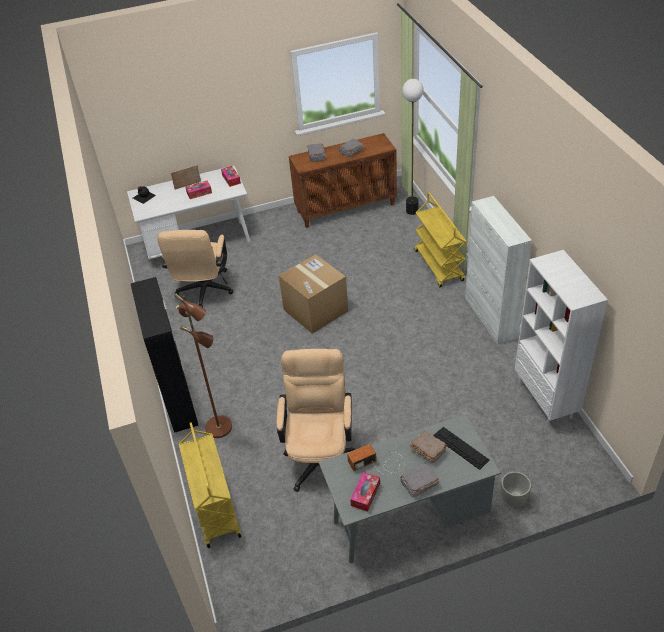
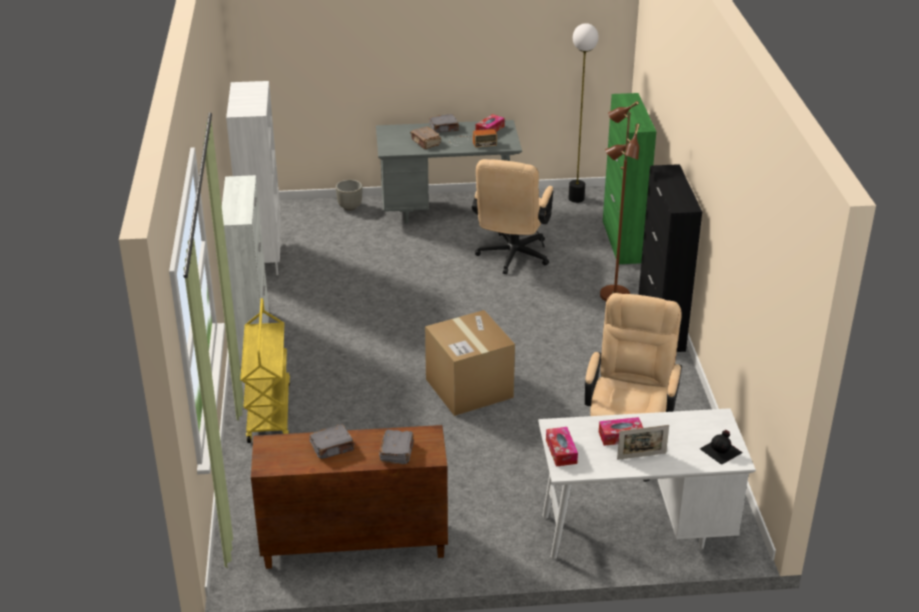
camera: 170 degrees left, 10 degrees down
(214, 508) = (622, 242): yellow cart -> green cabinet
(412, 211) = (246, 511): floor lamp -> floor lamp (576, 198)
(461, 447) = (397, 140): keyboard -> none

